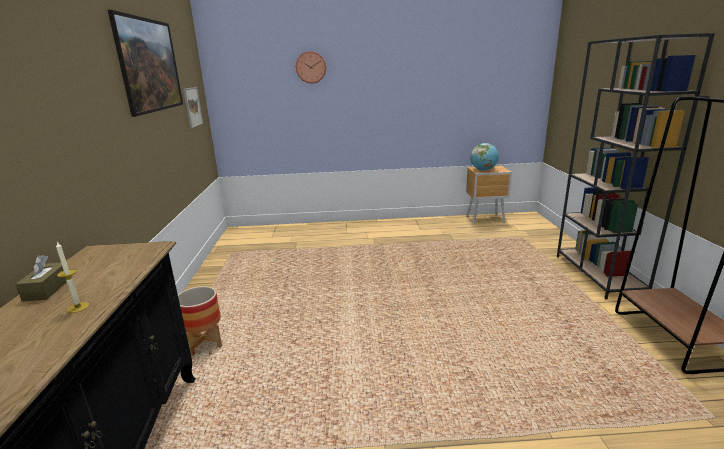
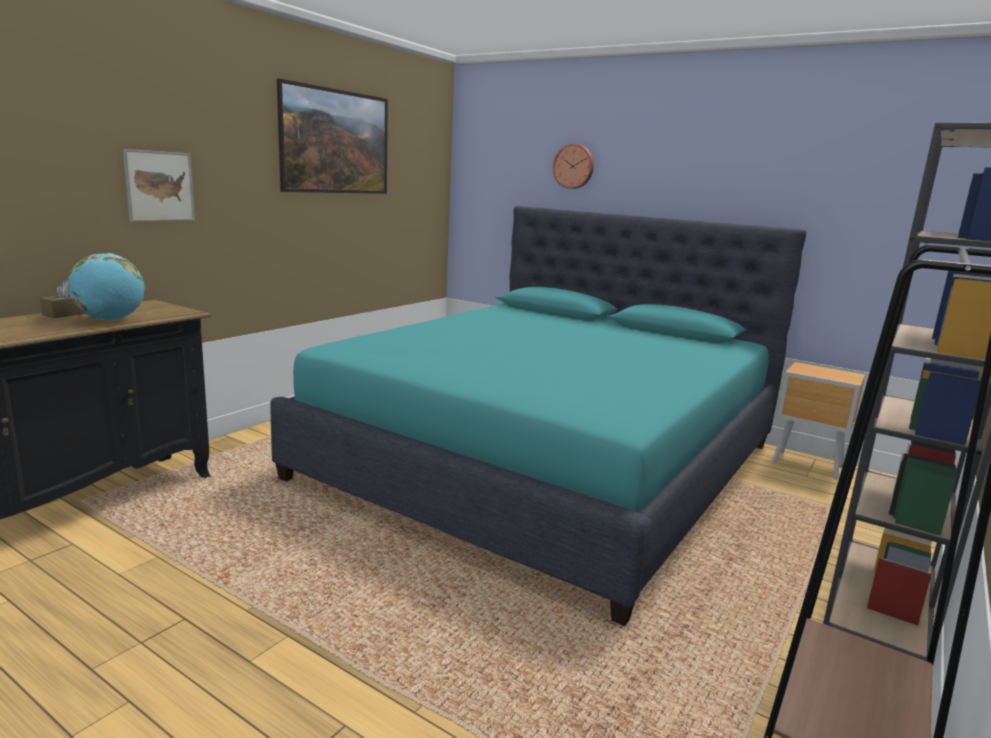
camera: 35 degrees right, 5 degrees down
(78, 307) = (52, 326): candle -> none
(192, 107) = (411, 200): picture -> picture (159, 186)
(205, 344) = (259, 455): planter -> none
(384, 265) = (547, 461): none -> turquoise bed
(483, 170) = (811, 371): globe -> globe (111, 320)

